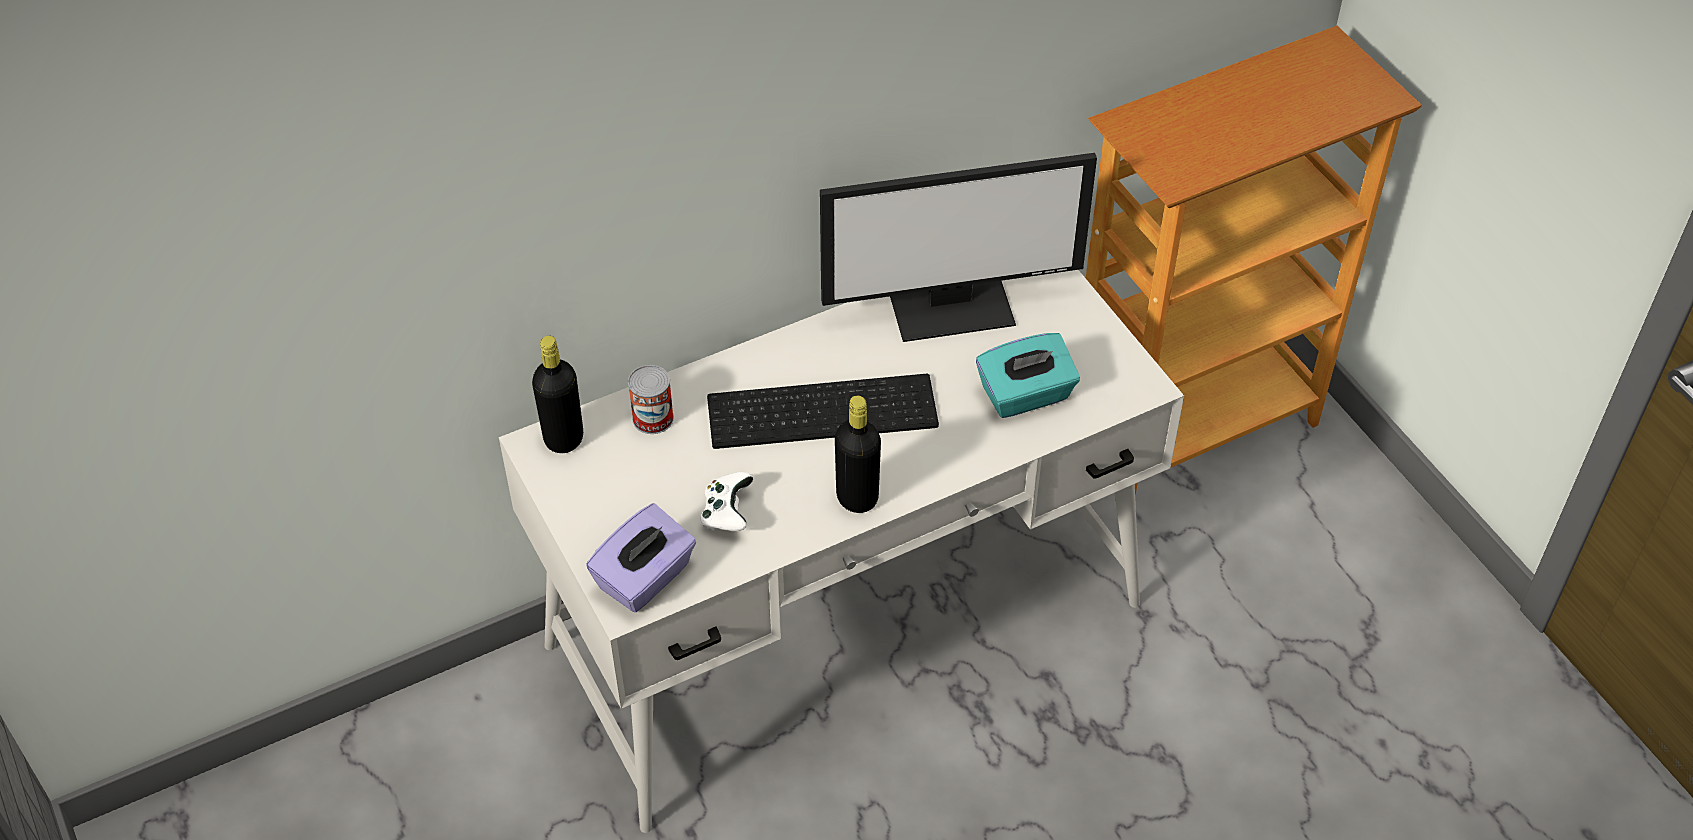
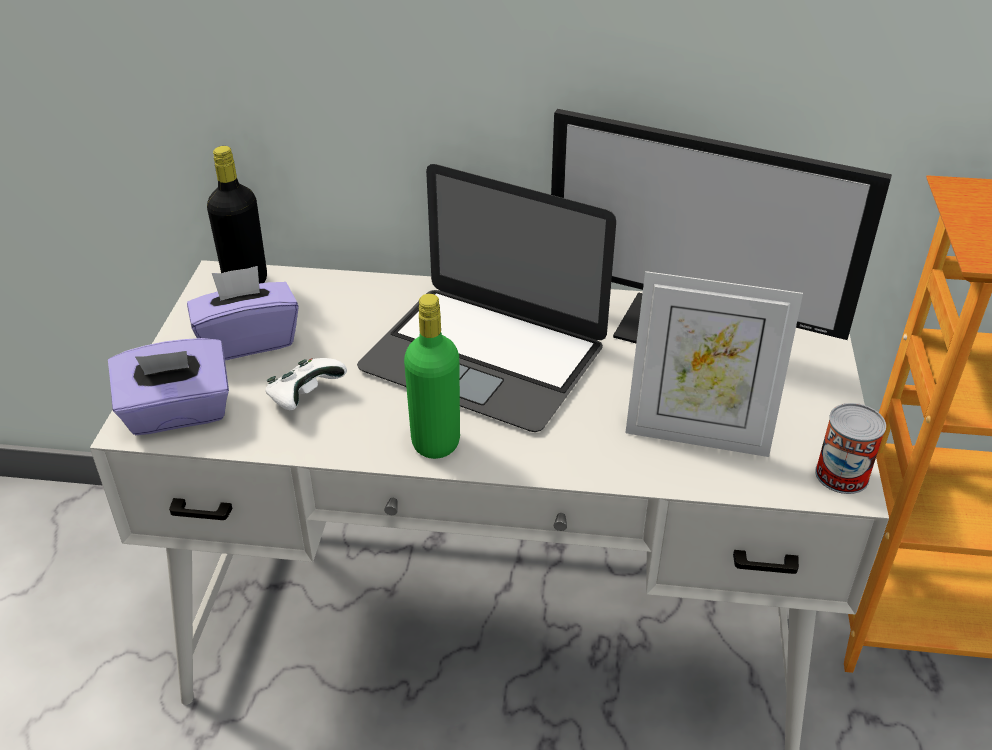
camera: 35 degrees right, 10 degrees down
(628, 490) = (248, 340): none -> purple tissue box
(653, 418) = (330, 298): can -> can (842, 475)
(824, 408) = (483, 356): keyboard -> laptop
(857, 497) = (435, 442): black bottle -> green bottle
(1025, 395) = (697, 434): turquoise tissue box -> picture frame

